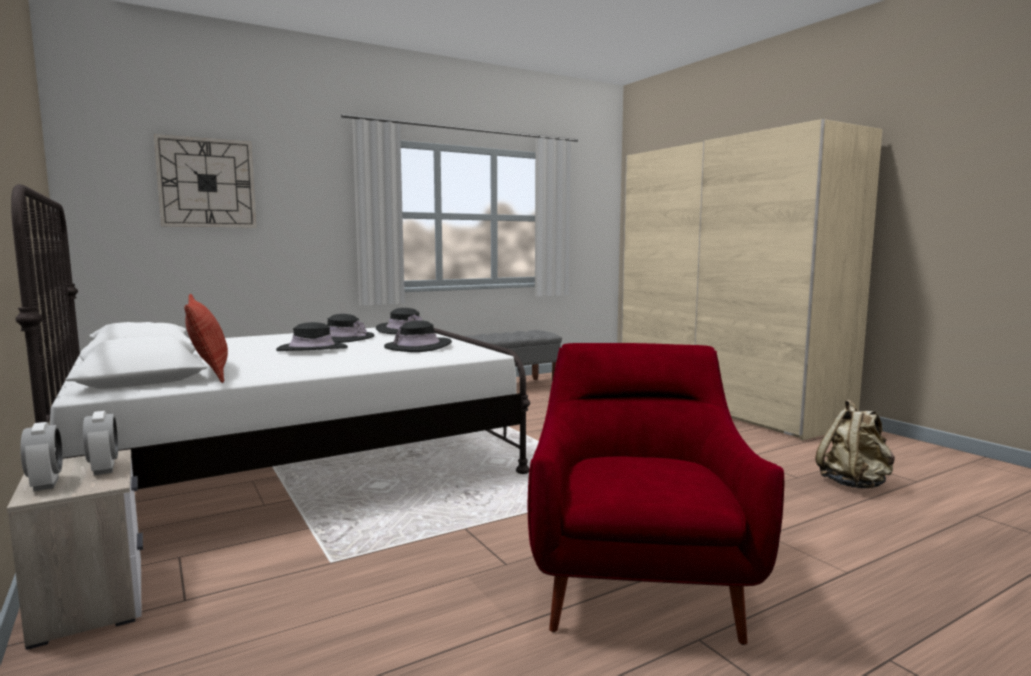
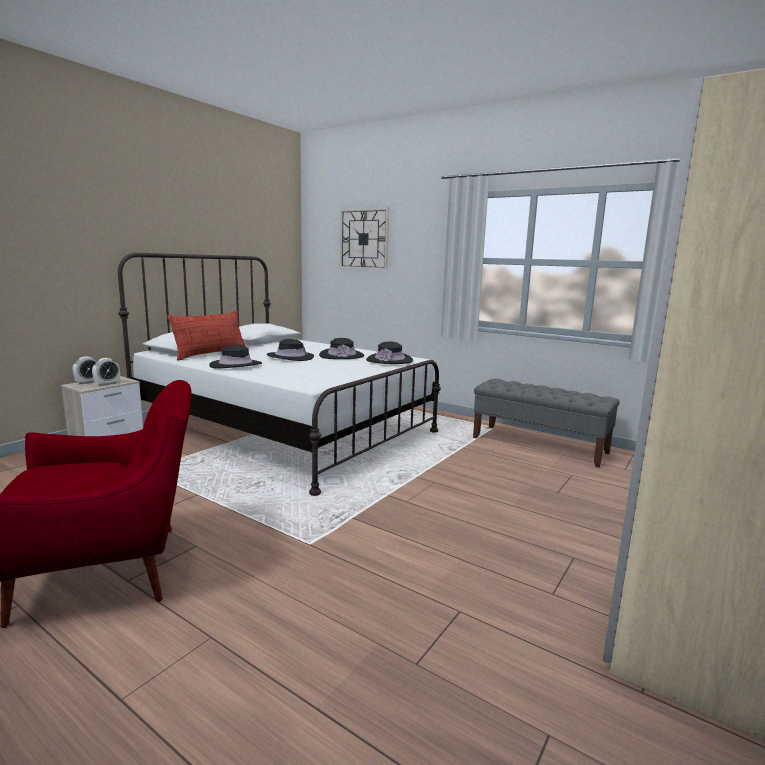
camera: 65 degrees right, 5 degrees up
(418, 347) = (321, 371): black hat -> black hat (236, 365)
(854, 484) = (427, 730): beige backpack -> none

